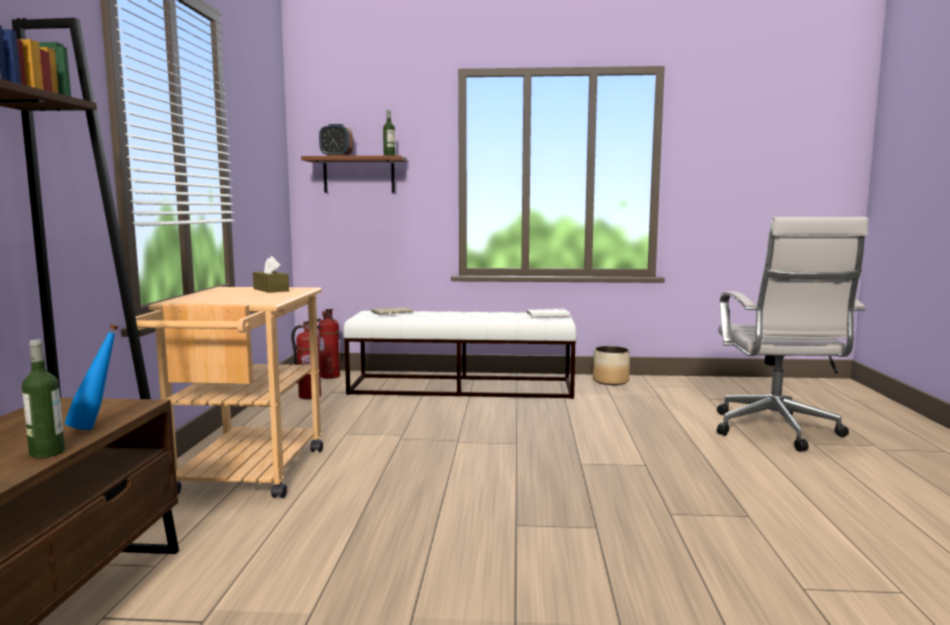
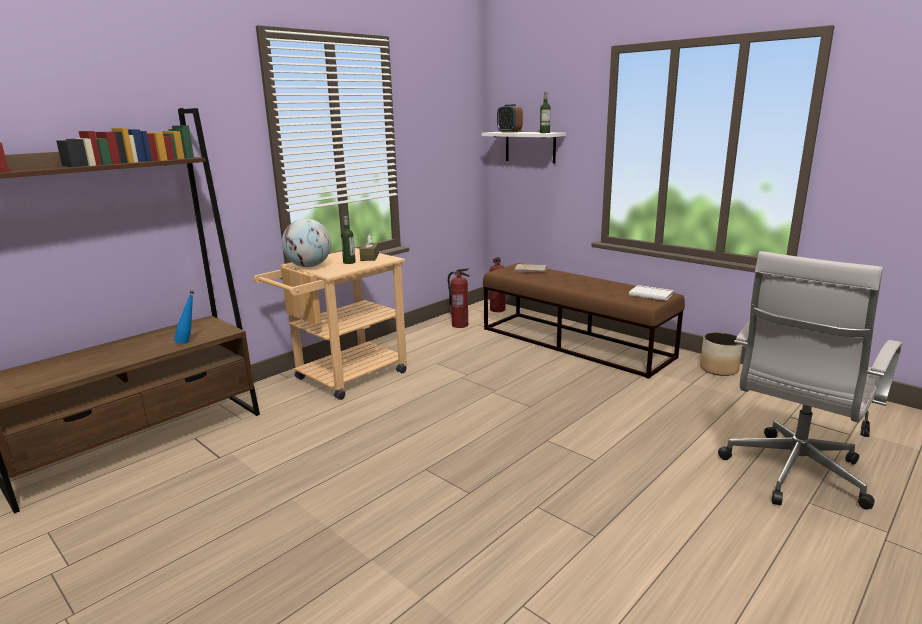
camera: 40 degrees right, 10 degrees up
(47, 452) = (150, 353): bottle -> bottle (349, 262)
(211, 300) = (309, 266): none -> globe
(359, 175) = (530, 147): brown shelf -> white shelf
(462, 387) = (575, 343): white bench -> brown bench

